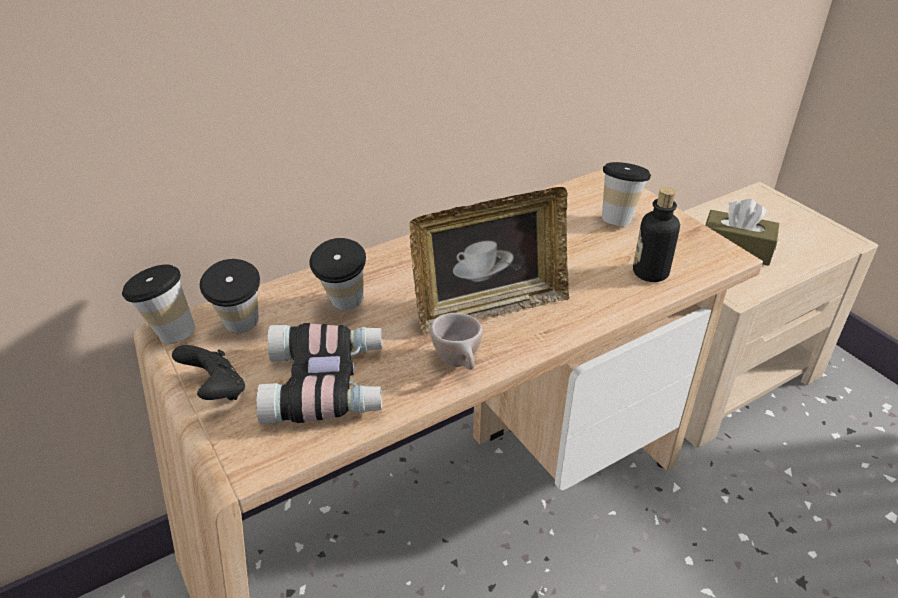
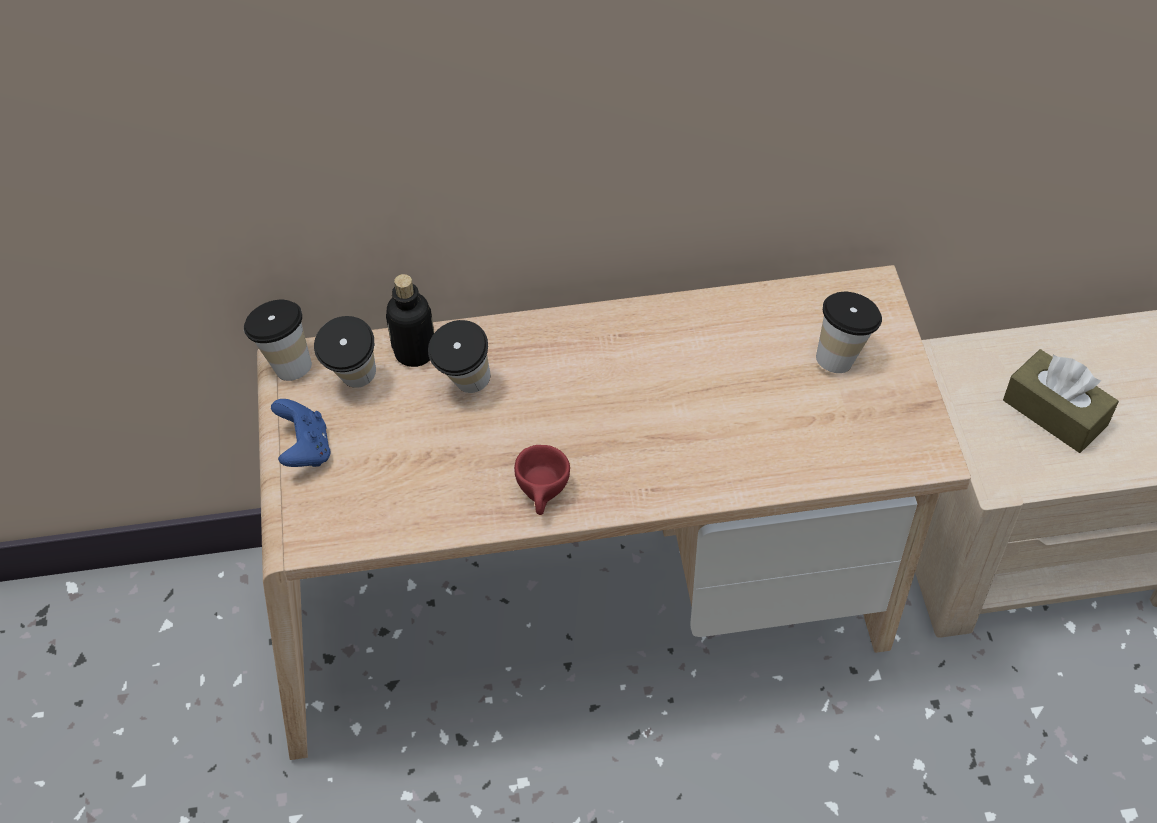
camera: 25 degrees right, 15 degrees up
(216, 391) = (305, 450): black game controller -> blue game controller
(328, 383) = (408, 476): binoculars -> none
(459, 363) = (543, 498): beige cup -> red cup
(489, 307) = (613, 438): picture frame -> none
(650, 272) = (821, 450): bottle -> bottle (415, 352)

